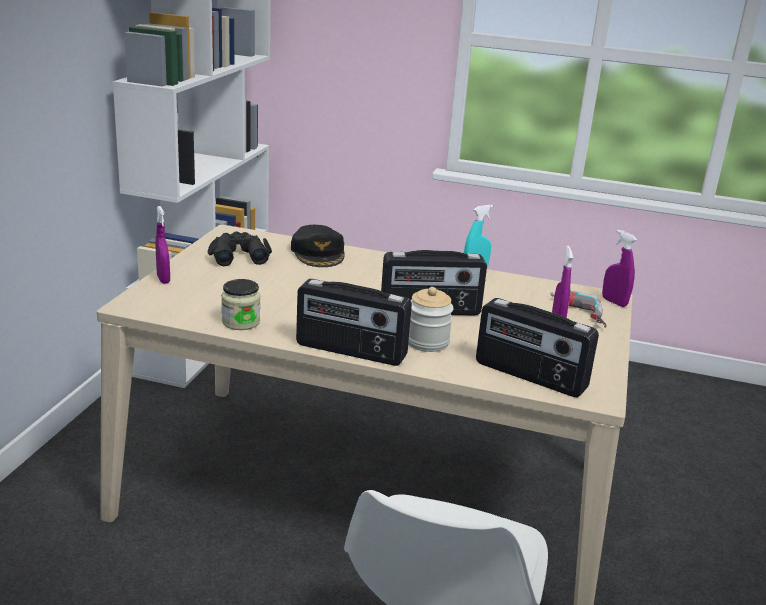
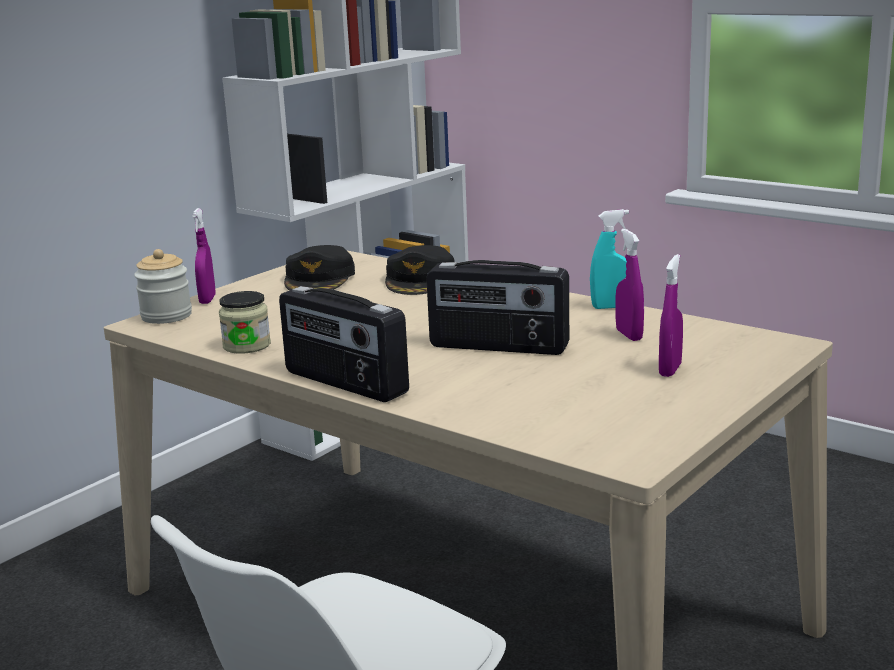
camera: 25 degrees right, 5 degrees down
(238, 255) = (320, 279): black binoculars -> black cap
(427, 342) = (455, 380): jar -> jar (166, 316)
(529, 376) = (556, 428): radio -> none
(576, 314) = (711, 361): power drill -> none
(614, 302) = (789, 350): purple spray bottle -> purple spray bottle (629, 335)

